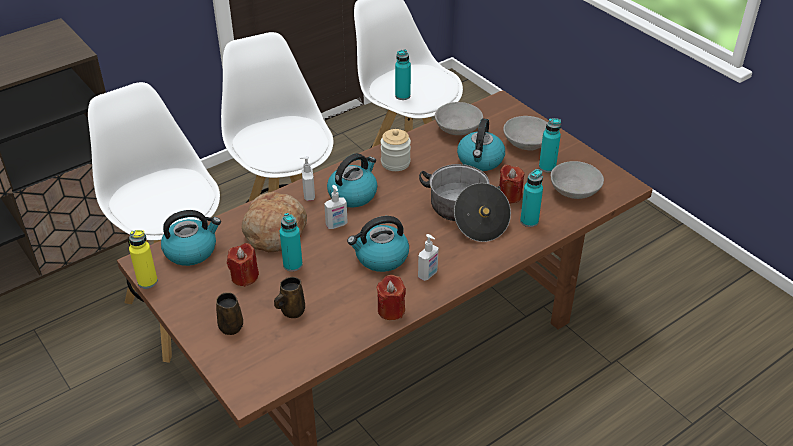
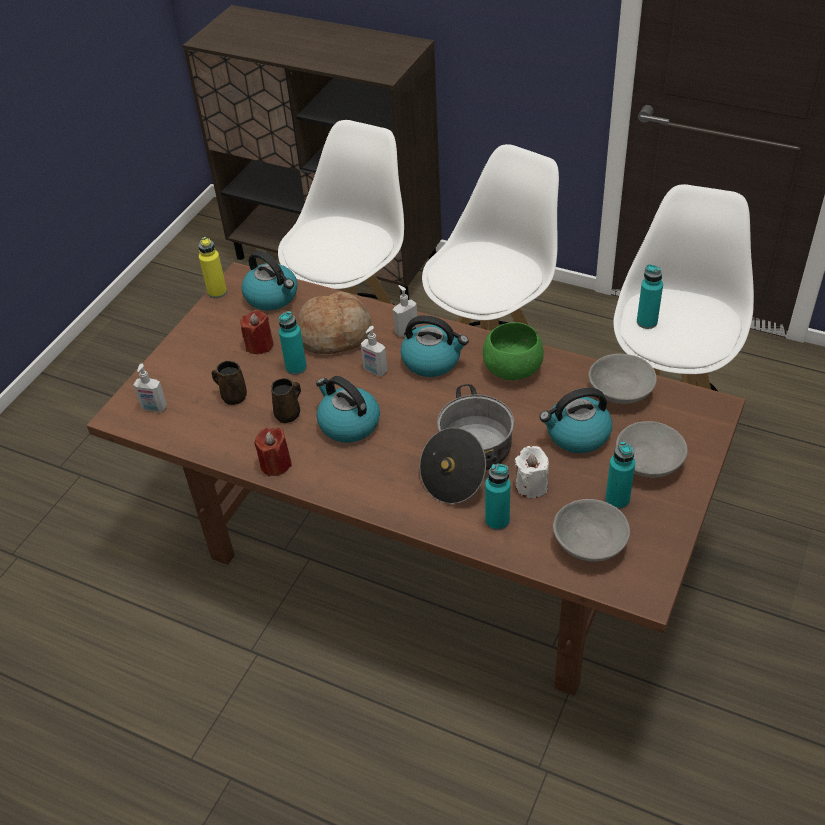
camera: 65 degrees right, 5 degrees up
(231, 325) = (192, 367): brown mug -> brown mug (289, 414)
(395, 163) = (512, 368): jar -> green bowl
(428, 274) = (346, 470): soap dispenser -> soap dispenser (154, 408)
(509, 195) = (531, 486): red candle -> white candle

